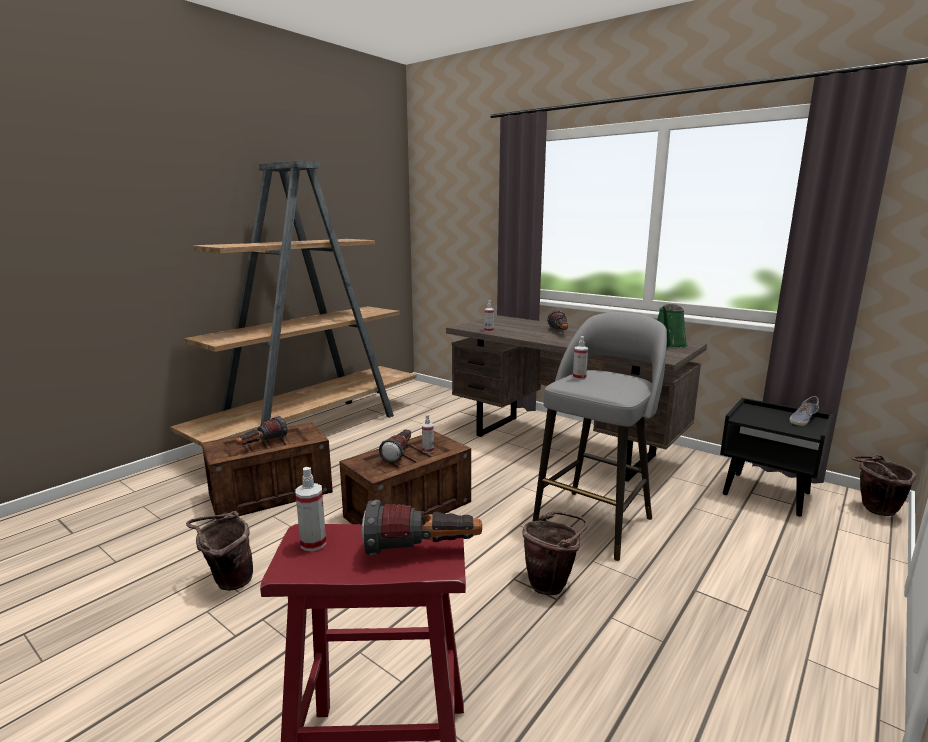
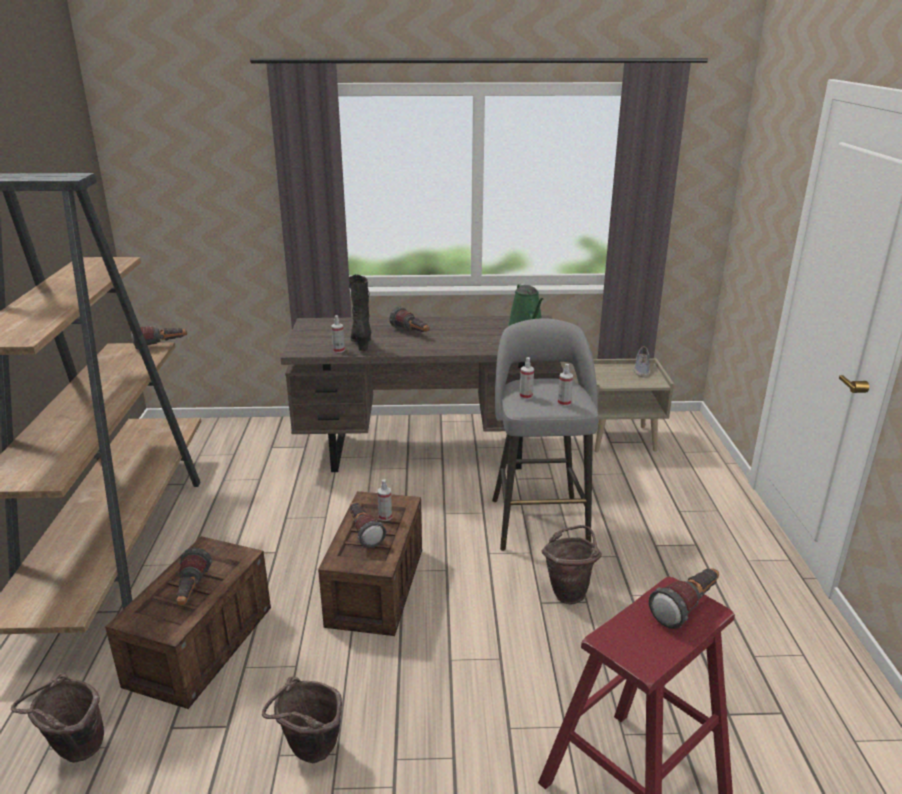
camera: 40 degrees left, 10 degrees up
(313, 543) = (625, 642): spray bottle -> spray bottle (564, 403)
(389, 310) = (161, 346): none -> flashlight
(511, 330) = (361, 343): none -> black boot
(767, 493) = (620, 439): black nightstand -> beige nightstand
(874, 510) = (689, 426): brown bucket -> brown bucket (74, 752)

